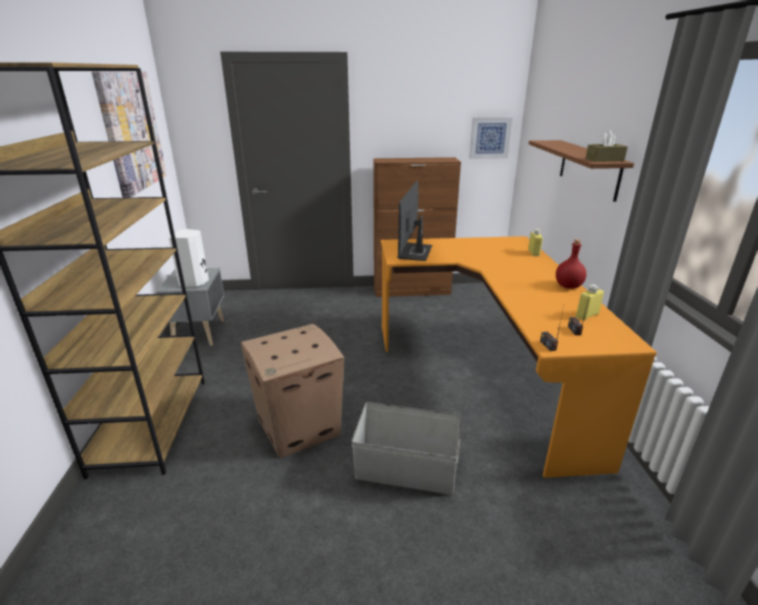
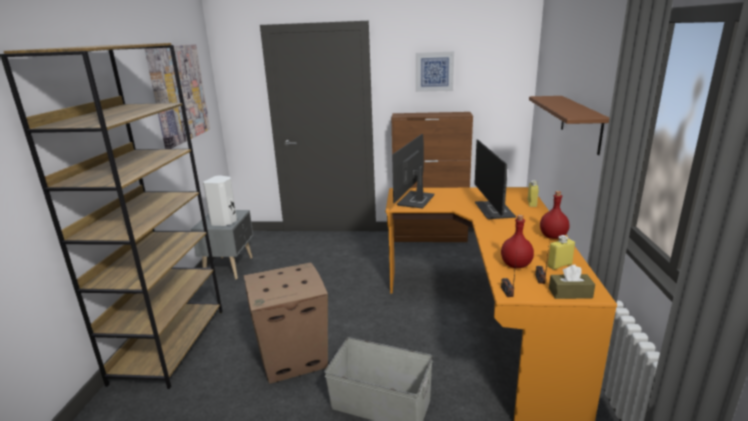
camera: 10 degrees right, 5 degrees down
(490, 137) = (504, 93): picture -> picture (434, 71)
(500, 261) = (495, 211): none -> monitor
(544, 317) = (515, 265): none -> red bottle
(604, 160) = (583, 115): brown tissue box -> brown tissue box (570, 293)

